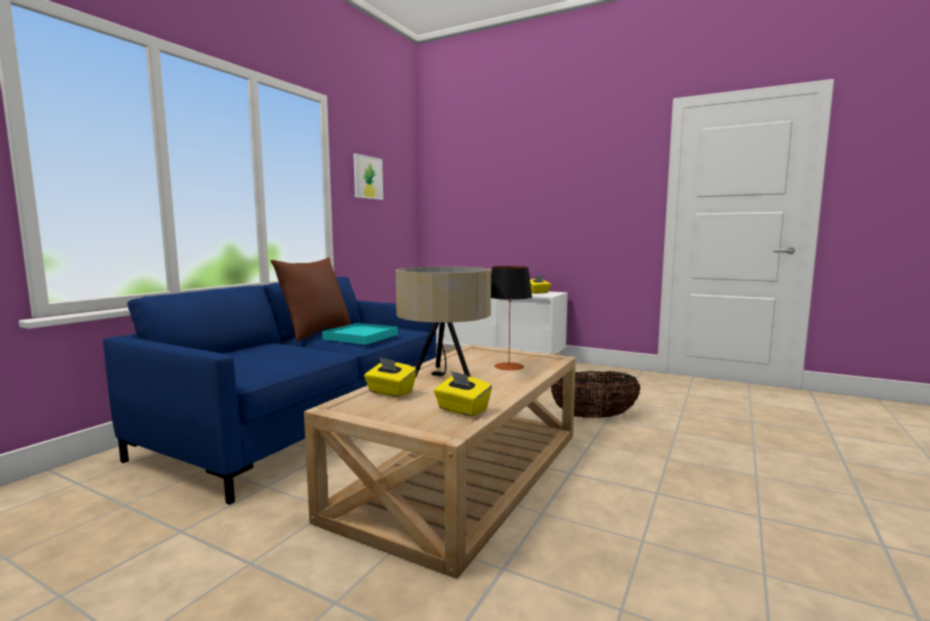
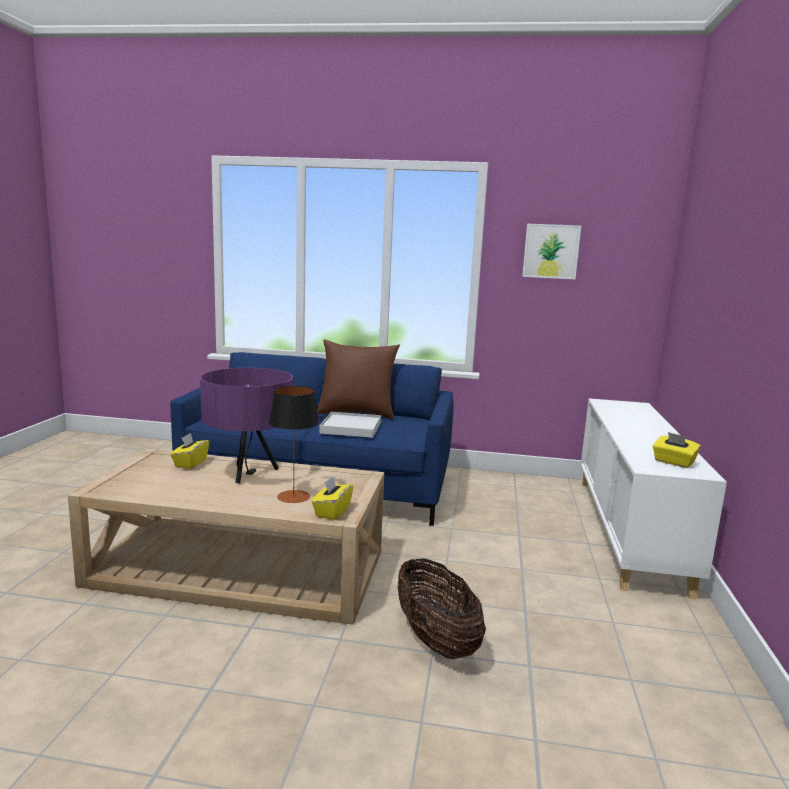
camera: 70 degrees right, 5 degrees up
(361, 337) = (351, 428): turquoise tray -> white tray
(444, 376) = (248, 475): beige table lamp -> purple table lamp
(462, 410) = (143, 489): yellow tissue box -> yellow tissue box (332, 511)

